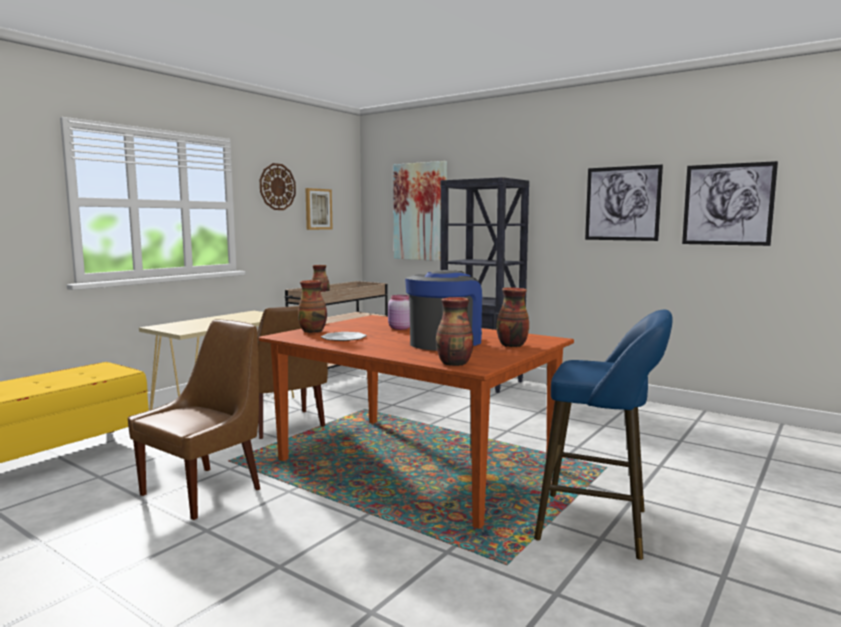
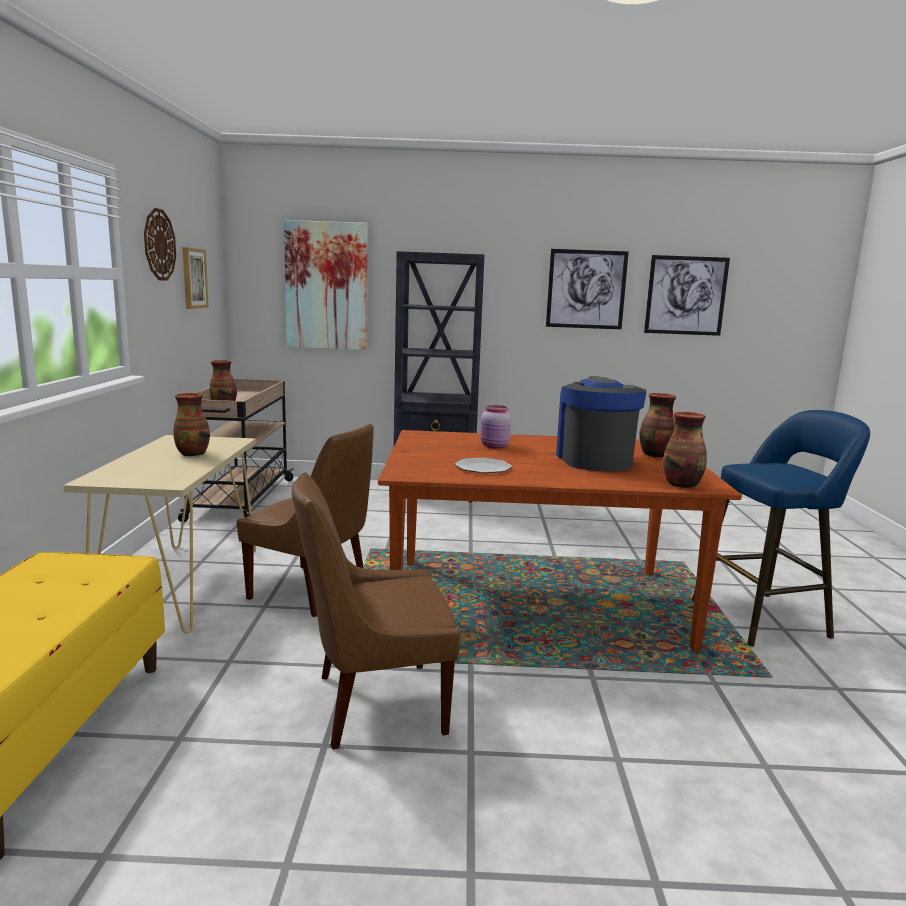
camera: 35 degrees left, 5 degrees up
(205, 490) = (374, 704): brown chair -> brown chair turned 105 degrees counterclockwise
(313, 331) = (418, 462): vase -> vase (193, 453)

